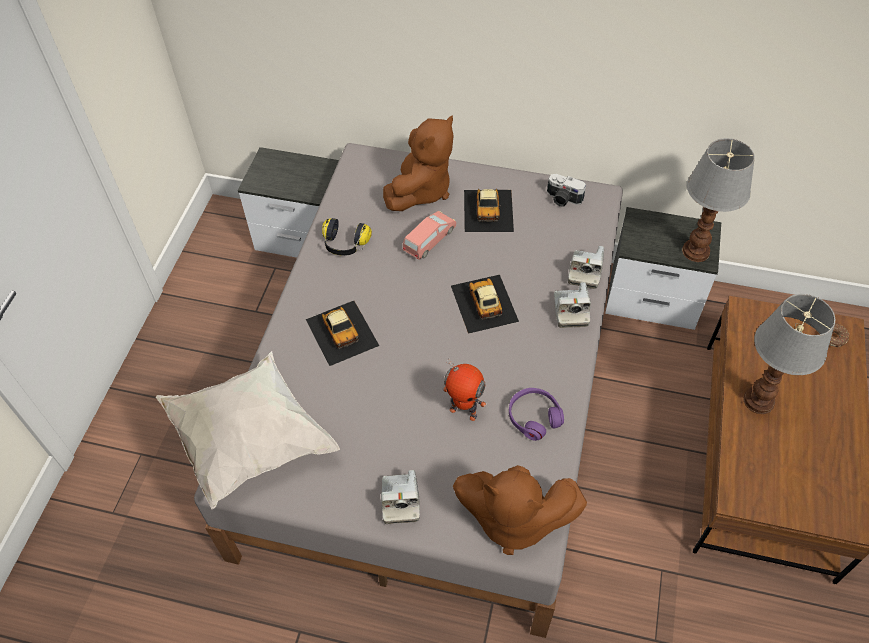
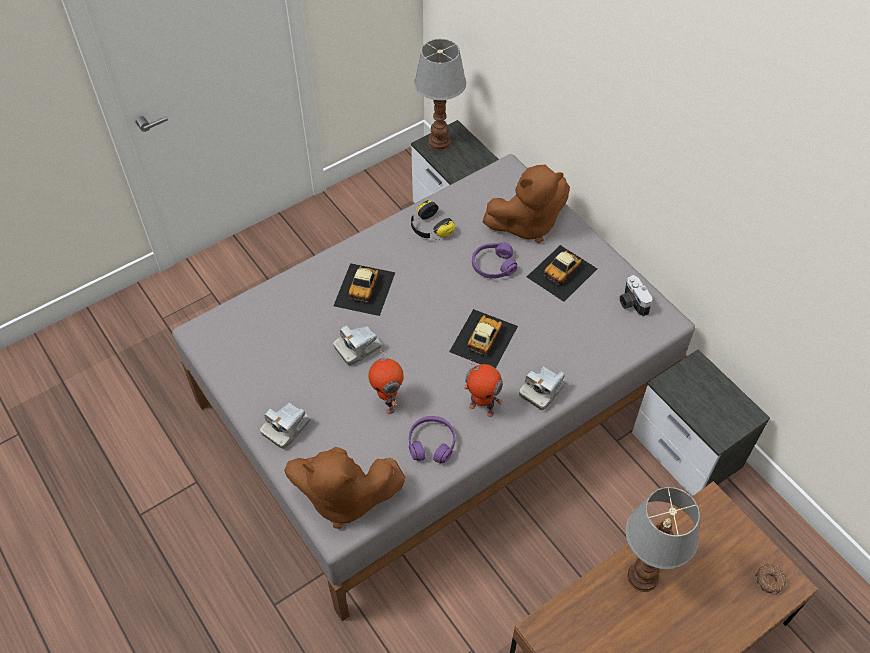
camera: 40 degrees right, 0 degrees up
(249, 440) = (236, 318): white pillow -> none
(429, 240) = (493, 265): pink toy car -> purple headphones
(512, 519) = (343, 497): brown plush toy -> brown plush toy turned 45 degrees counterclockwise
(542, 358) = (482, 408): none -> toy robot
(585, 272) = (586, 370): camera -> camera (358, 348)
(696, 251) = (719, 425): table lamp -> table lamp (440, 142)

